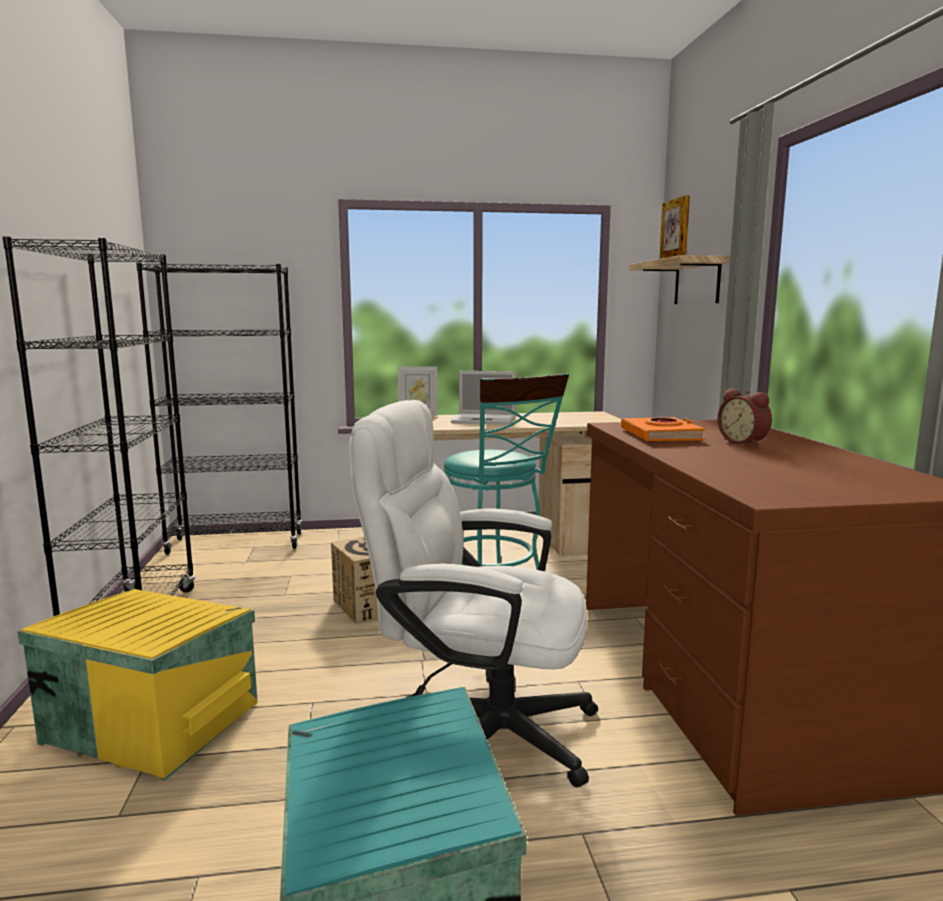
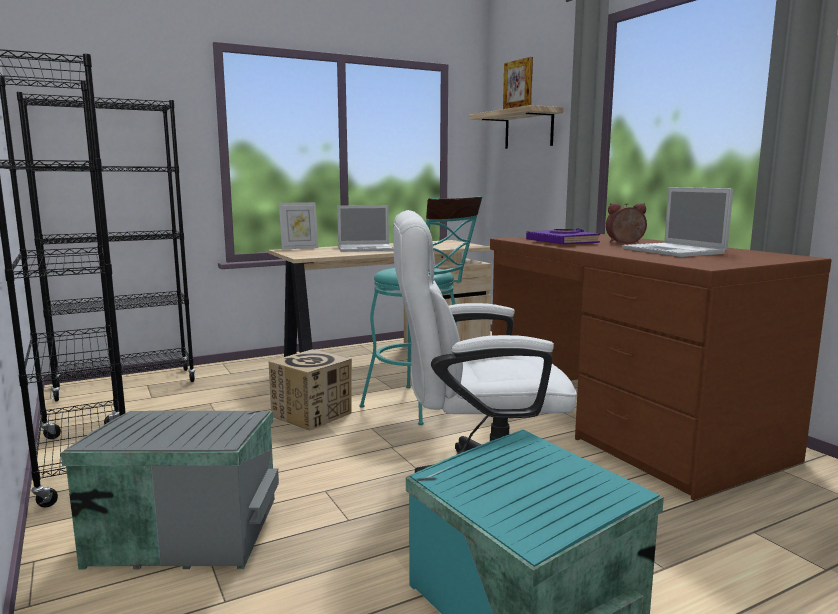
camera: 20 degrees left, 0 degrees up
(153, 720) = (185, 529): yellow storage box -> grey storage box
(661, 435) = (562, 242): orange book -> purple book
(744, 442) = (625, 243): alarm clock -> alarm clock turned 135 degrees clockwise
(781, 463) = (674, 251): none -> laptop

